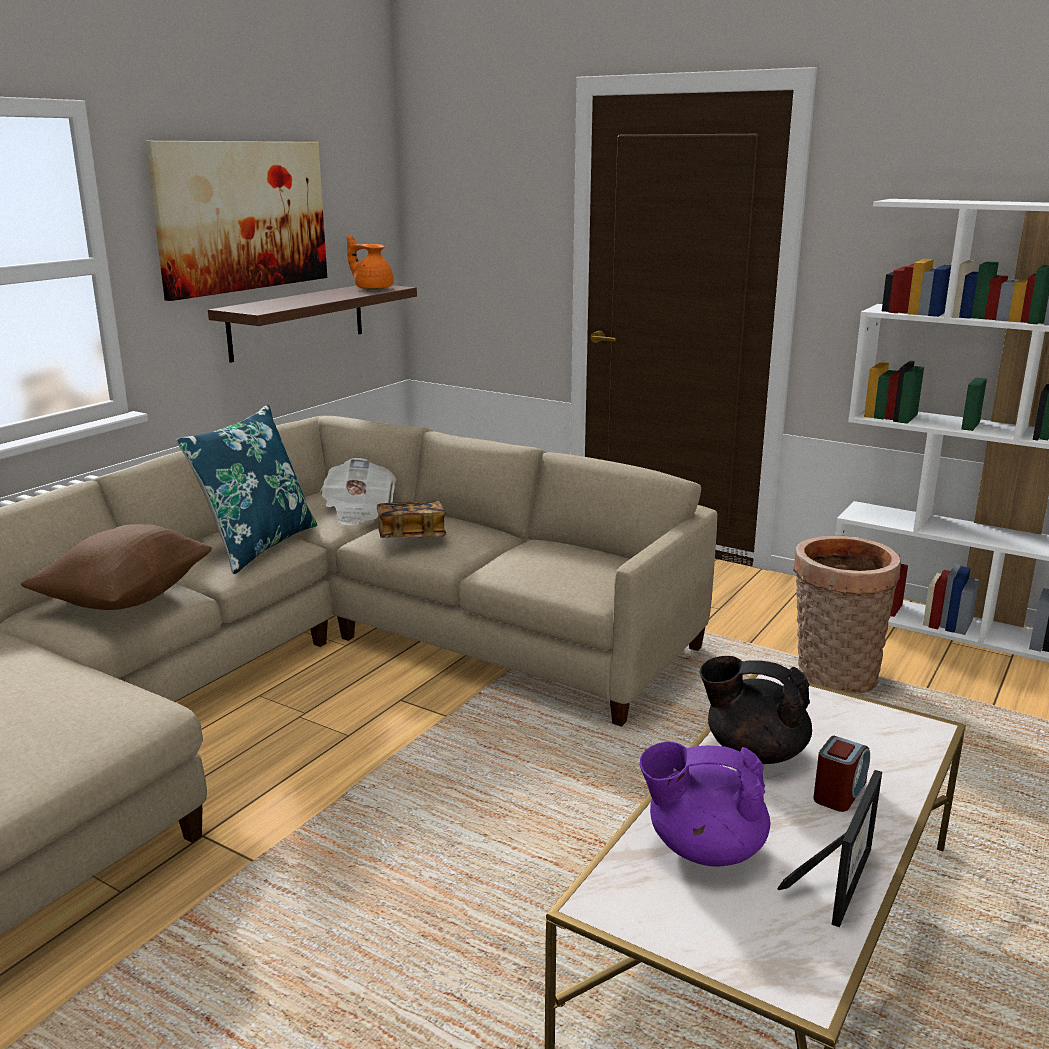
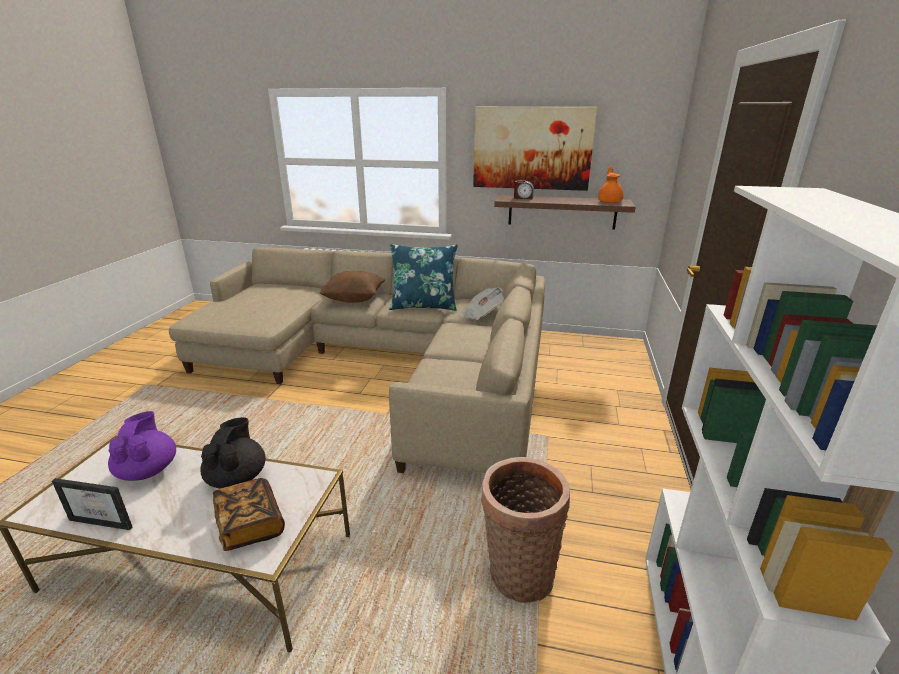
camera: 70 degrees right, 5 degrees up
(411, 536) = (455, 331): book -> book (250, 525)
(839, 792) = (190, 515): alarm clock -> alarm clock (523, 198)

